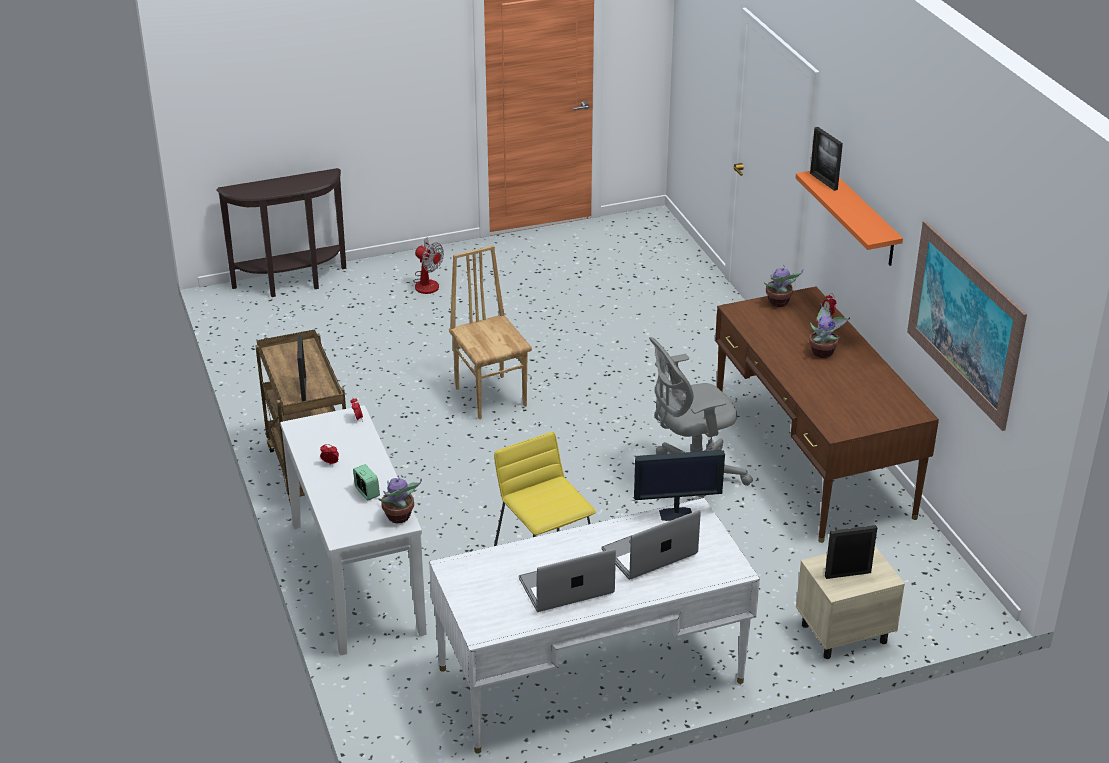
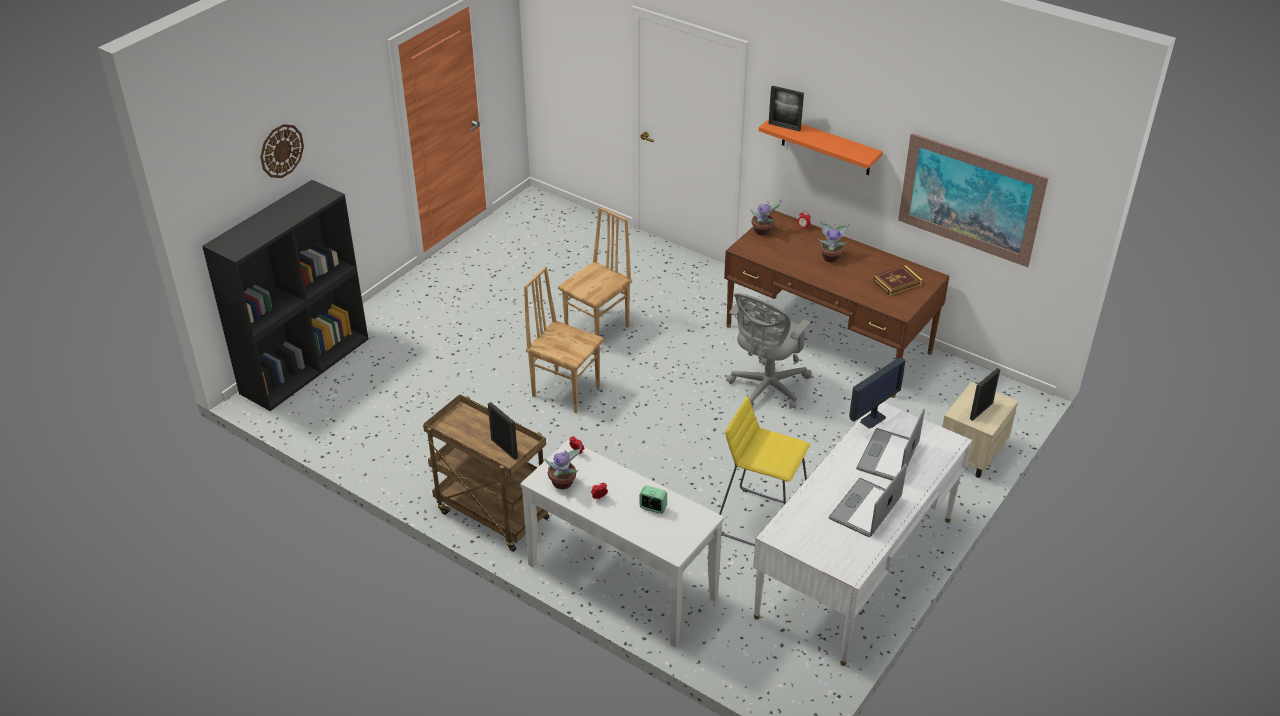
camera: 35 degrees left, 5 degrees up
(292, 284) = (305, 365): brown console table -> black bookcase
(309, 50) = (281, 150): none -> wall clock
(399, 517) = (698, 515): potted plant -> potted plant (563, 483)
(427, 282) = (416, 318): fan -> none
(583, 356) = (598, 330): none -> brown chair
(867, 403) = (897, 283): none -> book

